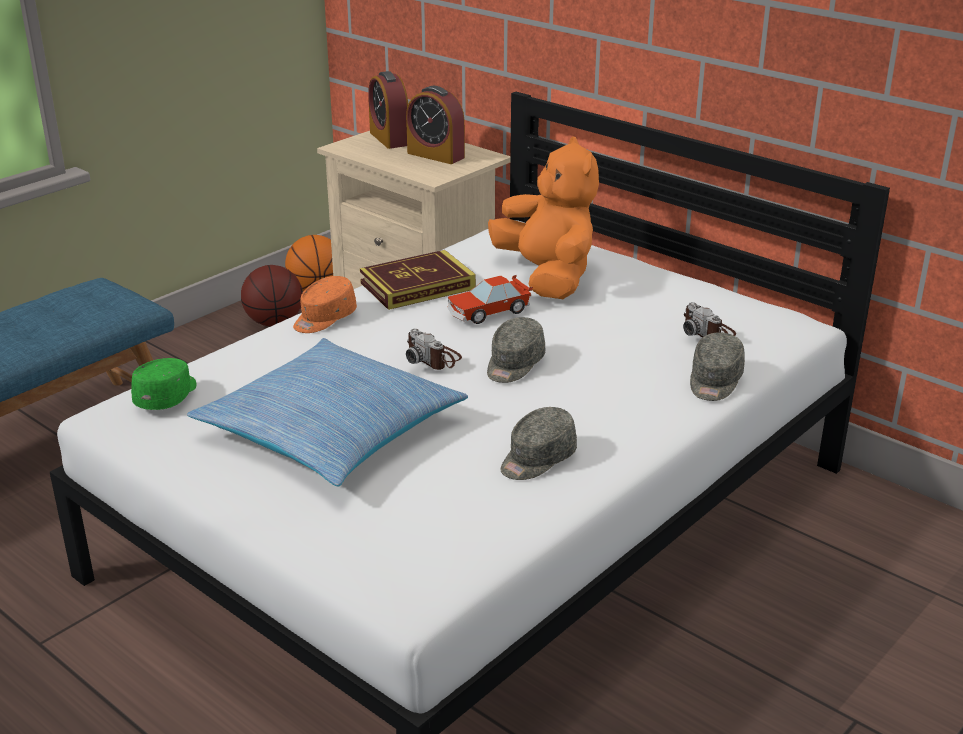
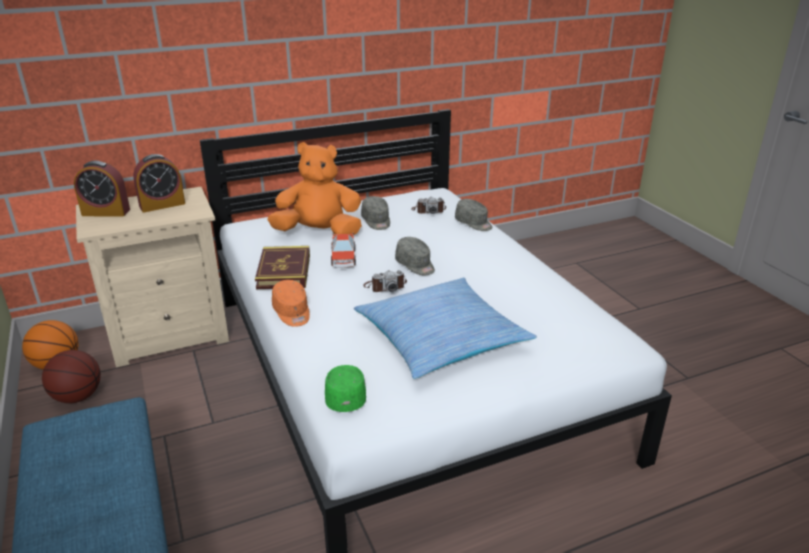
camera: 65 degrees left, 0 degrees up
(167, 396) = (345, 395): green cap -> green cap turned 45 degrees clockwise
(537, 459) = (515, 283): grey cap -> grey cap (376, 221)

